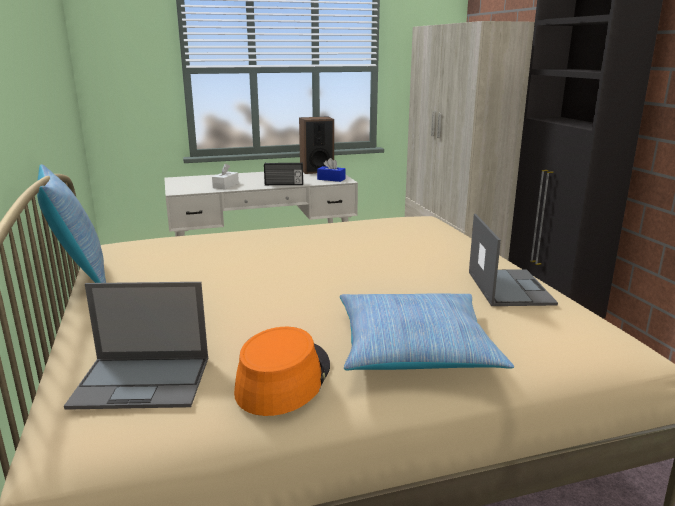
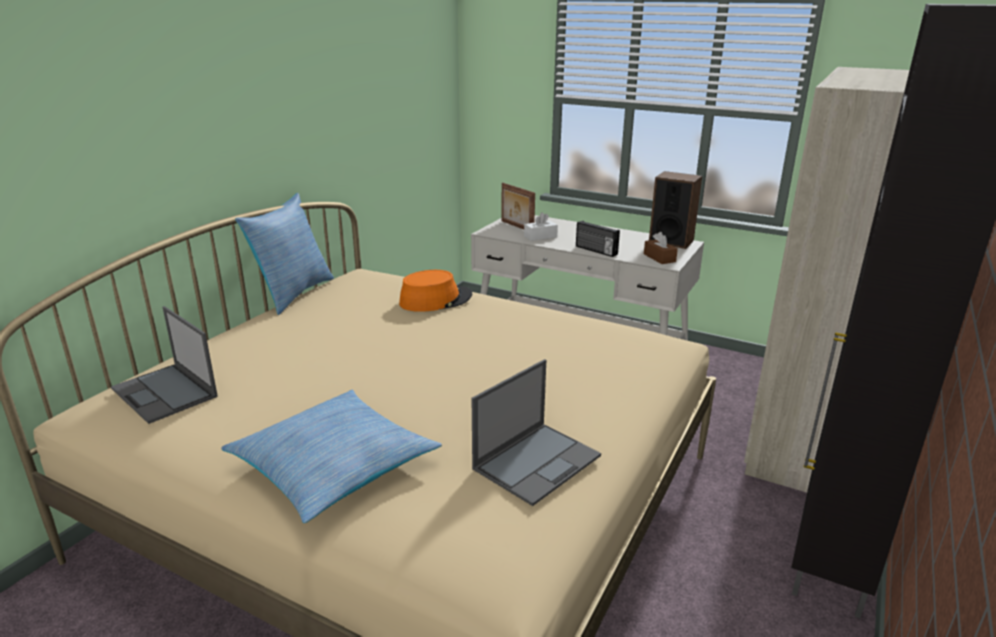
camera: 45 degrees right, 5 degrees up
(192, 184) = (516, 227): none -> picture frame
(283, 378) = (219, 436): orange hat -> orange hat (435, 300)
(331, 179) = (659, 258): blue tissue box -> brown tissue box

